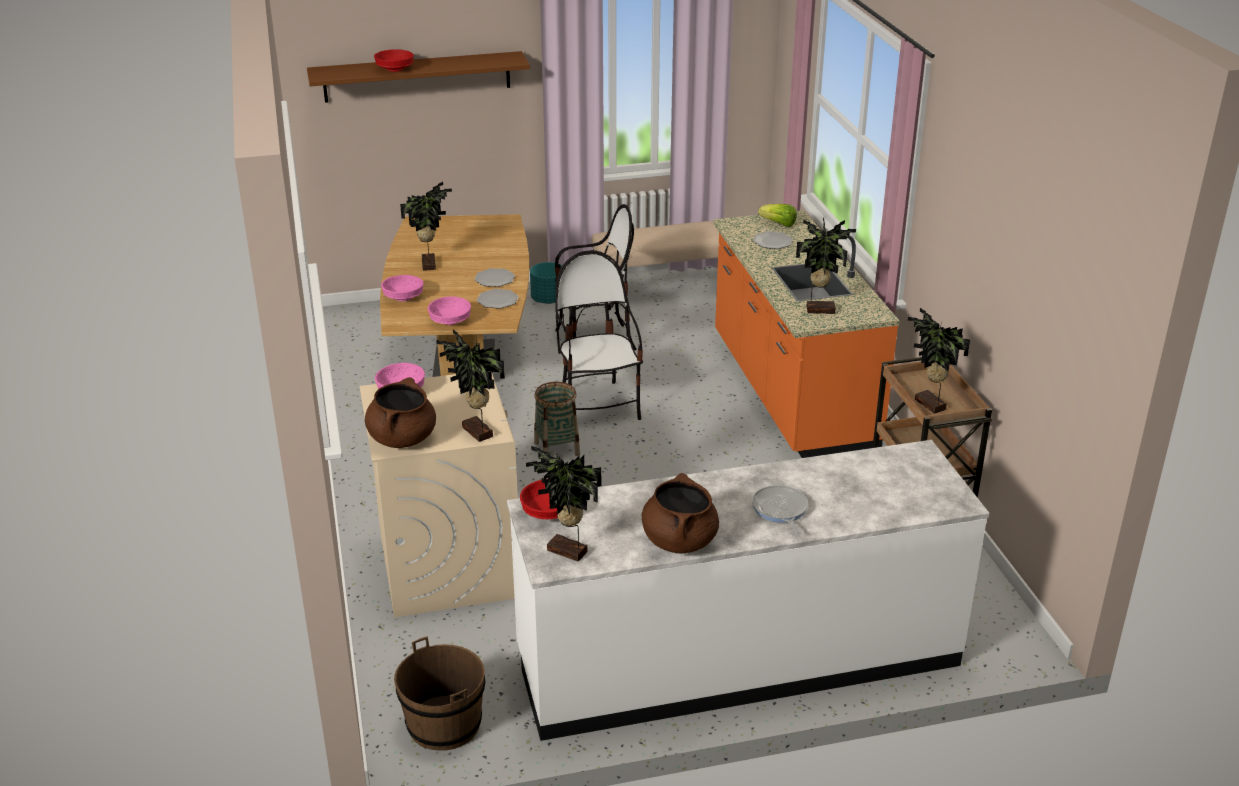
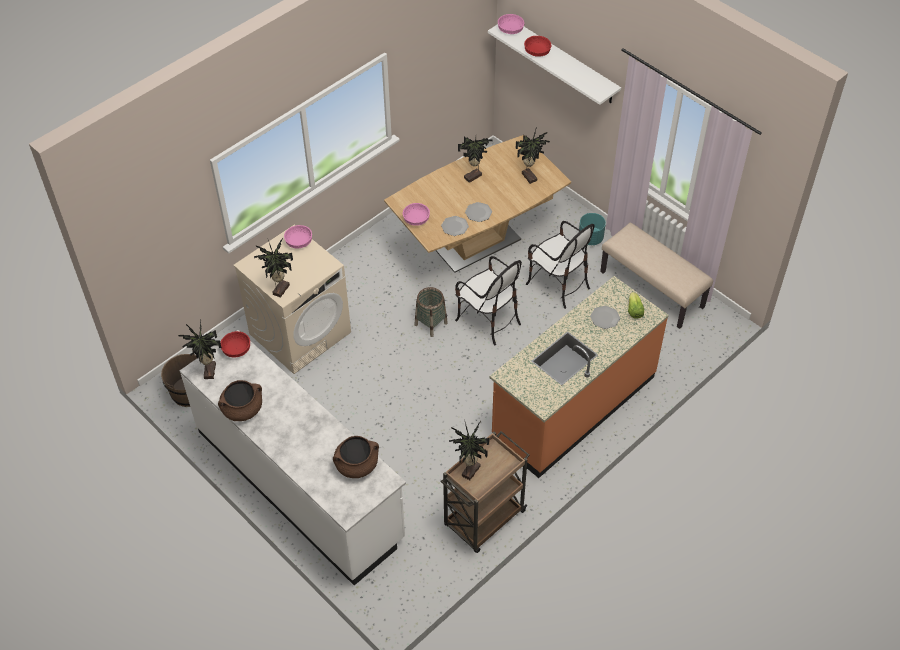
camera: 60 degrees right, 20 degrees up
(402, 438) = (258, 265): brown cooking pot -> brown cooking pot (357, 465)
(404, 298) = (427, 187): pink bowl -> pink bowl (510, 30)
(417, 77) = (562, 61): brown shelf -> white shelf
(598, 406) = (488, 320): chair -> chair turned 90 degrees clockwise
(780, 510) = (293, 439): frying pan -> none
(819, 309) = (528, 376): potted plant -> potted plant (530, 176)

